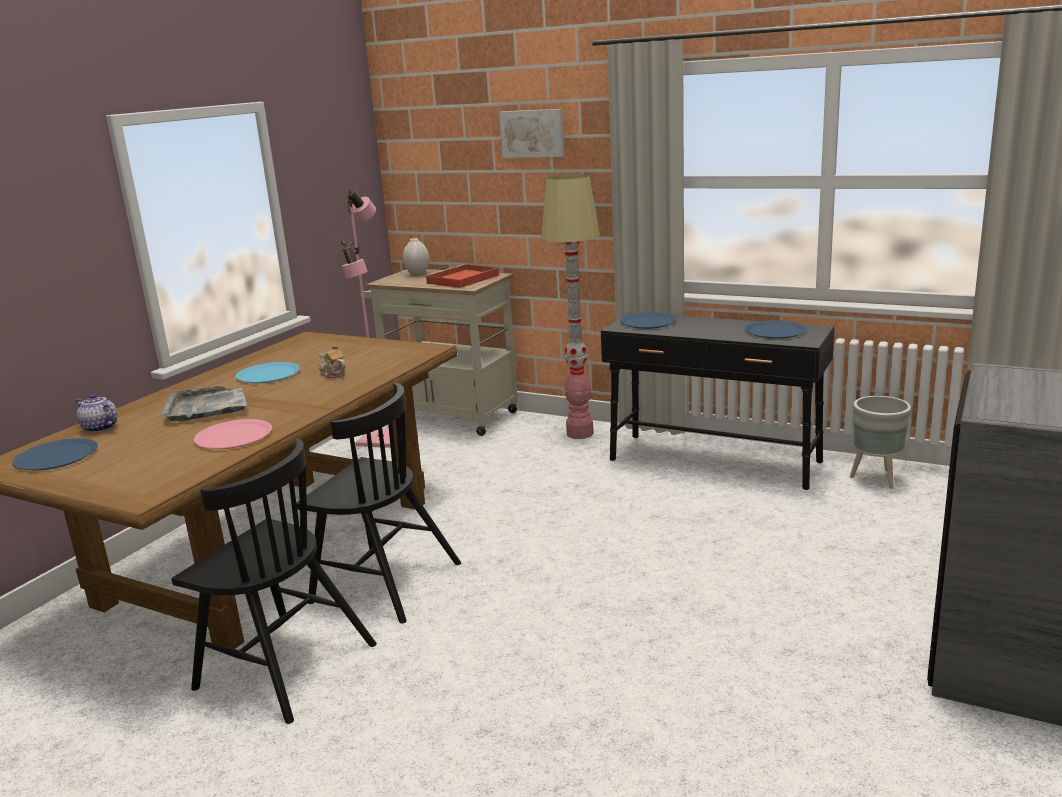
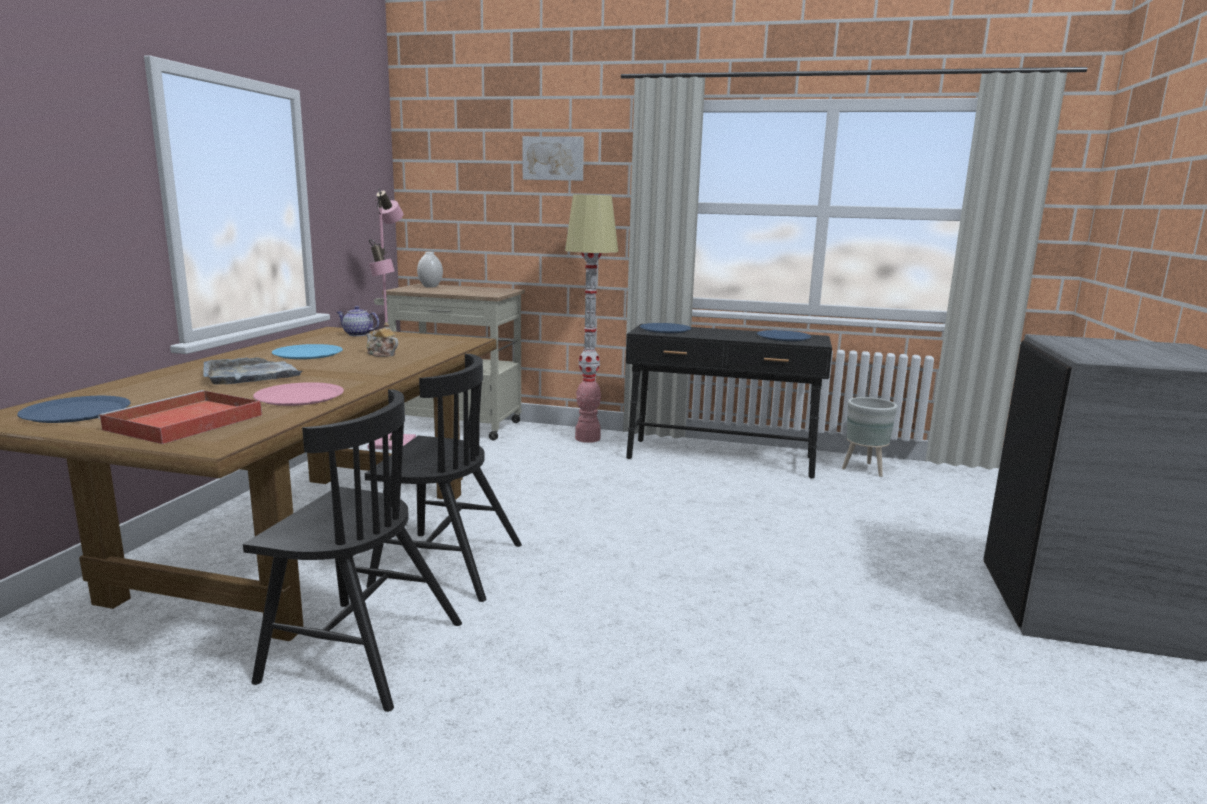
camera: 15 degrees left, 5 degrees down
(99, 428) = (123, 389): teapot -> teapot (357, 334)
(462, 279) = (479, 291): red tray -> red tray (183, 423)

